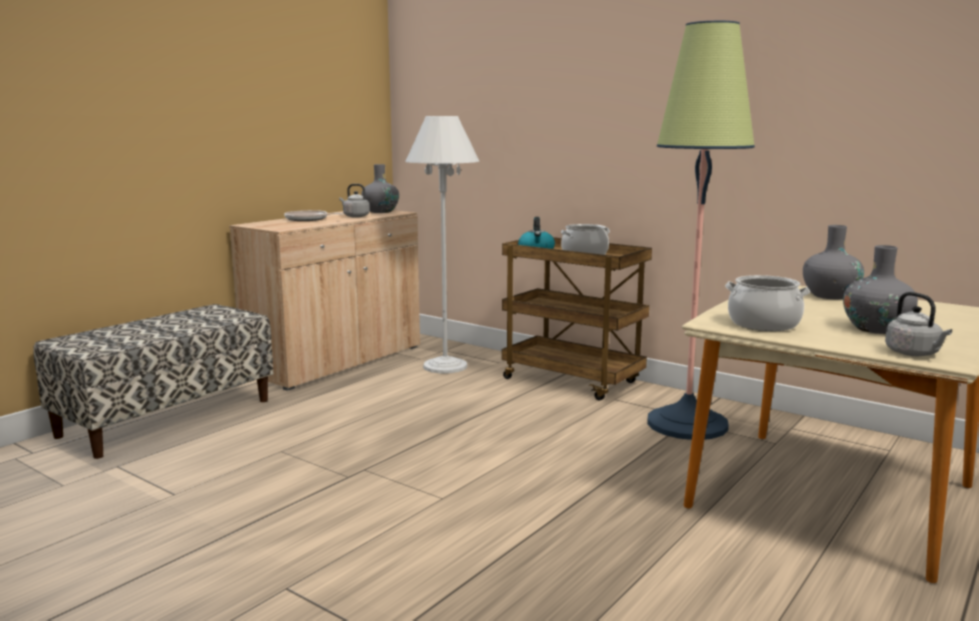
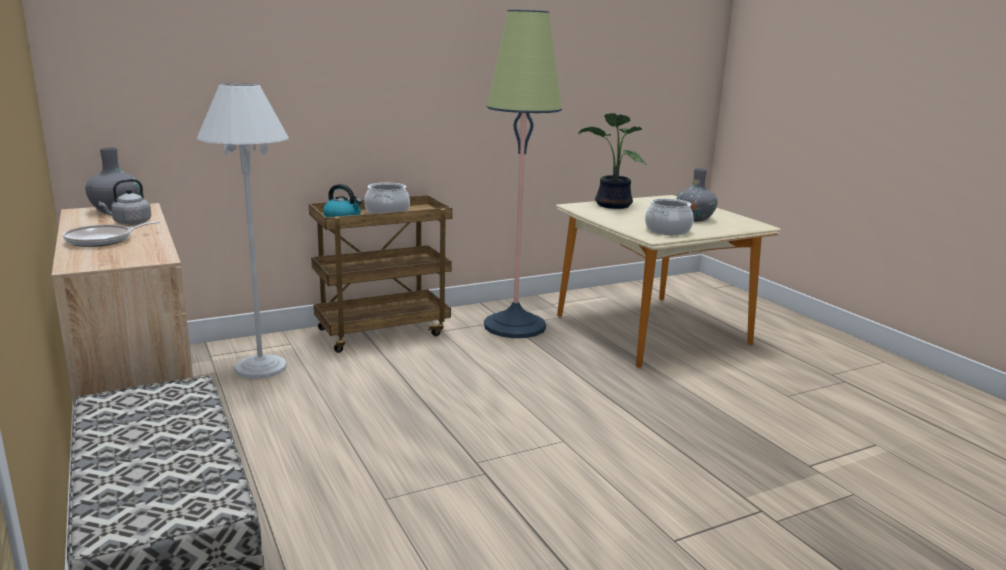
camera: 65 degrees left, 5 degrees up
(830, 296) = (611, 205): grey vase -> potted plant
(914, 354) = (746, 226): grey kettle -> none

